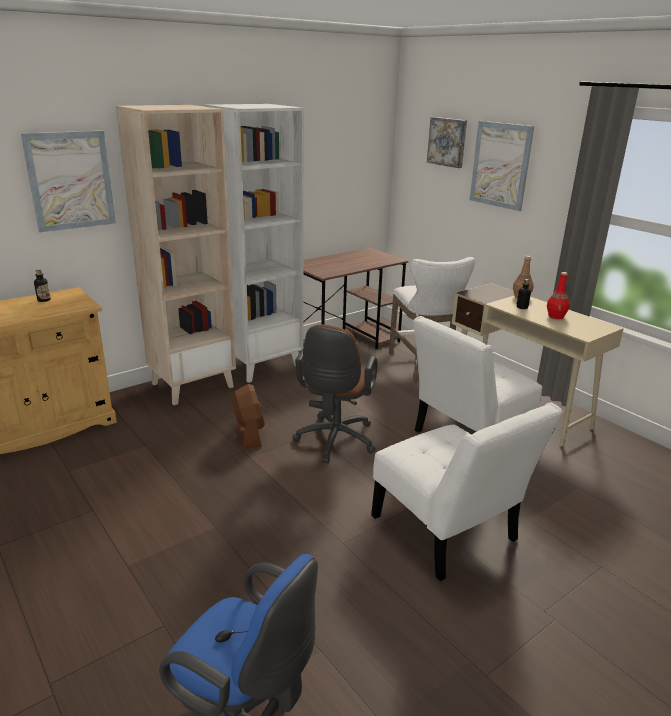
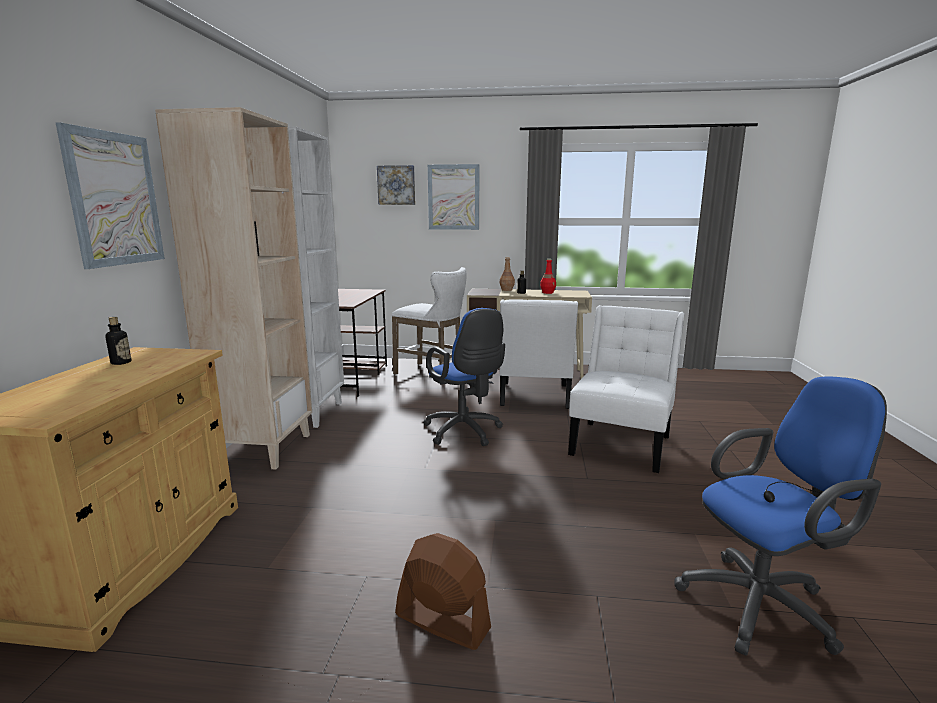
camera: 45 degrees left, 10 degrees down
(249, 433) = (392, 456): brown fan -> brown fan (442, 621)
(334, 442) = (465, 432): brown office chair -> blue office chair
(448, 533) = (622, 443): white chair -> white chair turned 75 degrees counterclockwise

